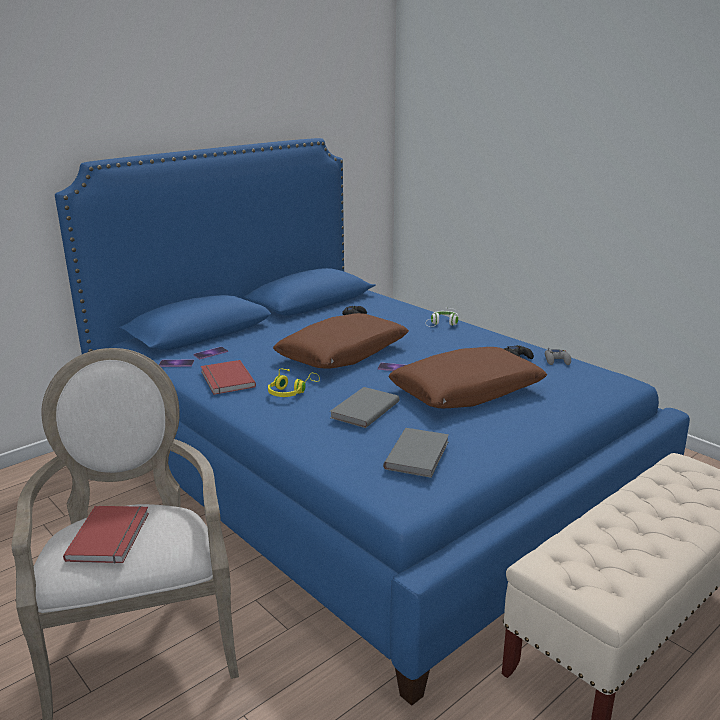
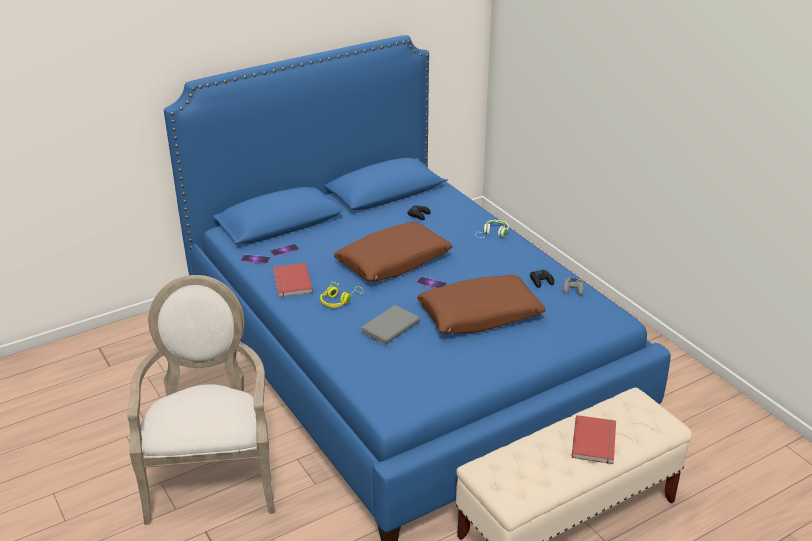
camera: 10 degrees right, 10 degrees up
(111, 536) = (192, 411): red book -> red book (596, 441)
(419, 454) = (416, 374): grey book -> none

